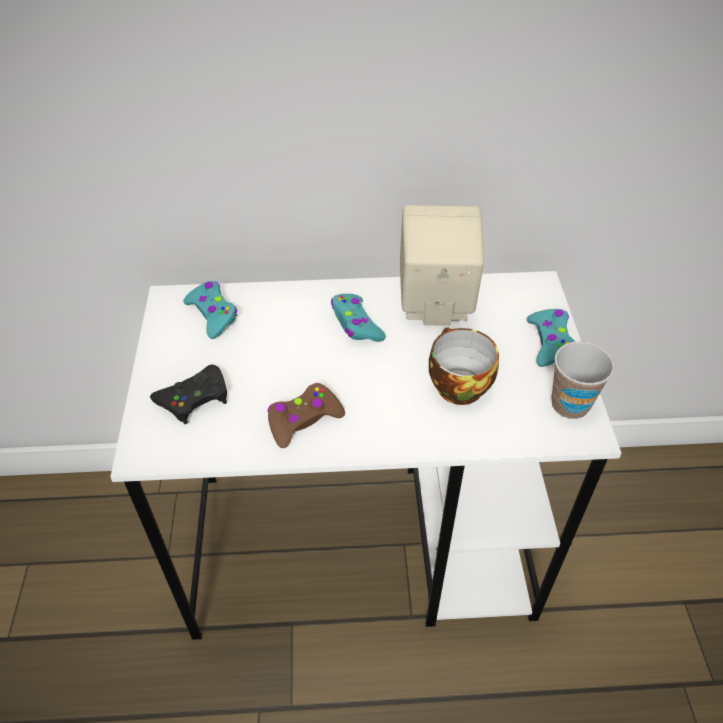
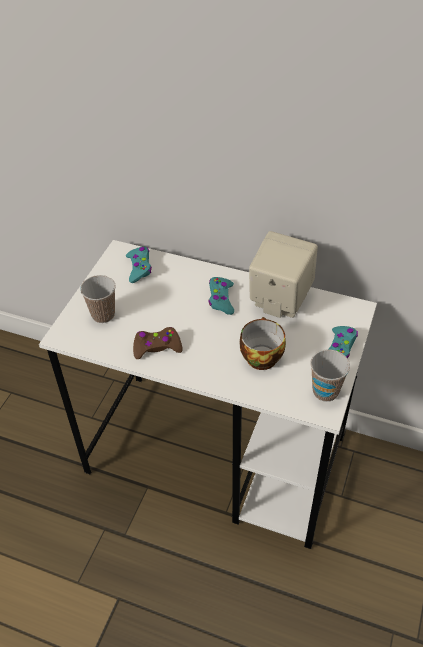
camera: 25 degrees right, 0 degrees up
(194, 398) = (103, 315): black game controller -> cup

